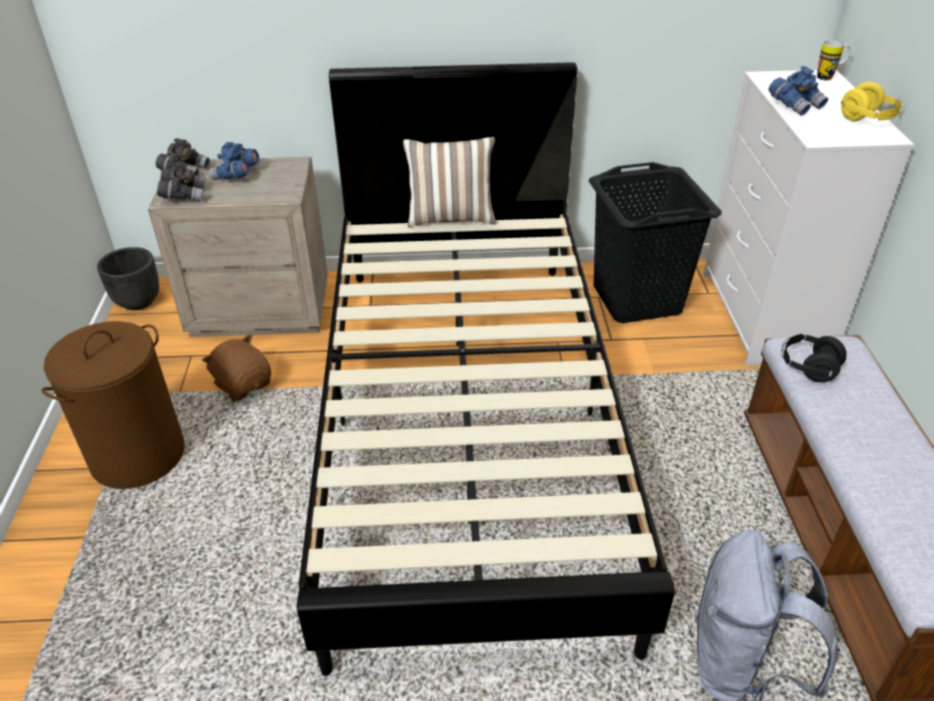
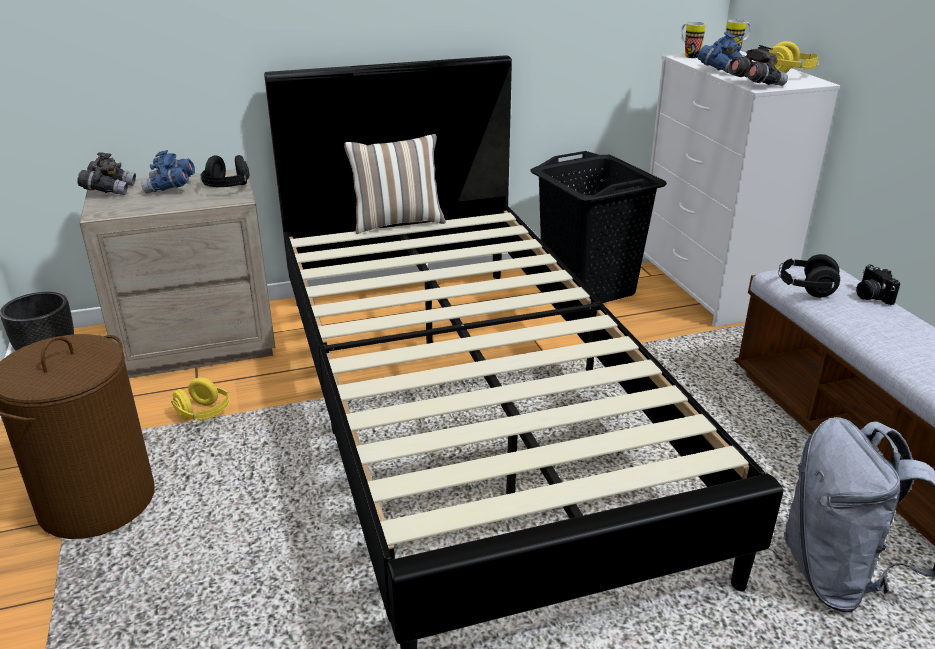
camera: 15 degrees left, 10 degrees down
(183, 195) = (117, 208): grey binoculars -> grey binoculars (755, 84)
(243, 384) = (204, 414): brown plush toy -> yellow headphones
(284, 181) = (228, 188): none -> black headphones
(773, 76) = (688, 56): none -> mug
(874, 388) = (870, 296): none -> camera

